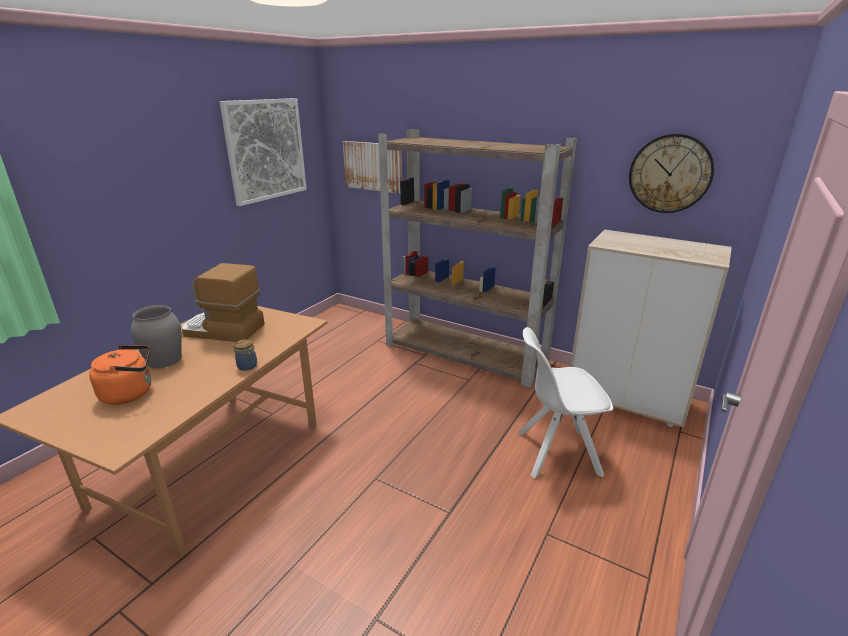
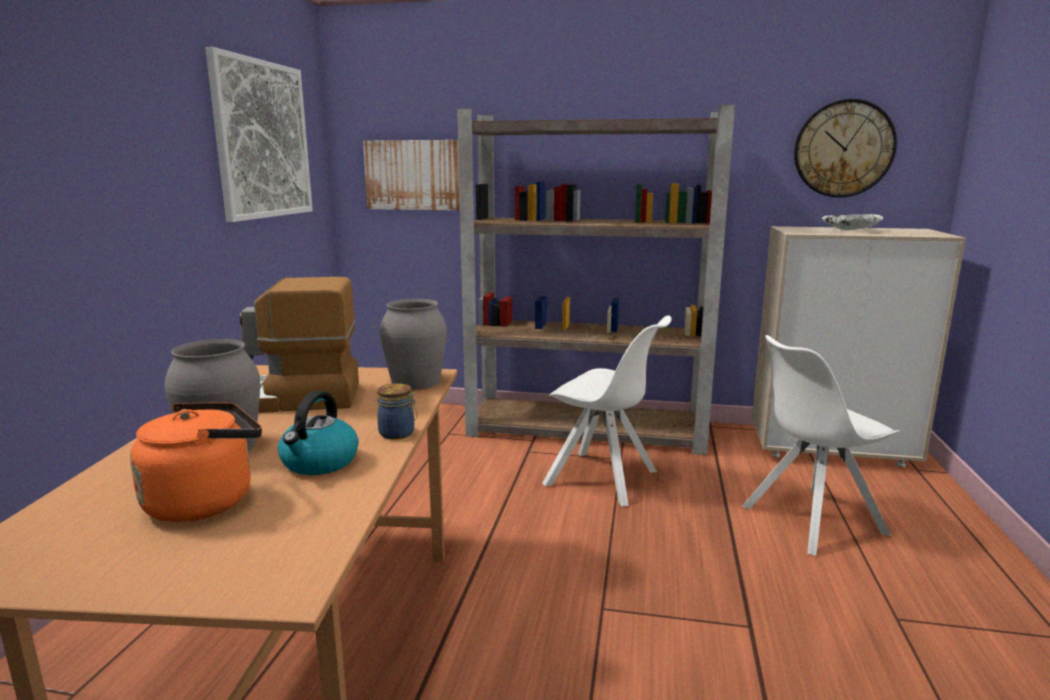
camera: 20 degrees left, 10 degrees down
(195, 379) = (319, 463): none -> kettle
(294, 328) = (415, 382): none -> grey vase
(445, 392) = (603, 478): none -> white chair
(656, 242) = (850, 229): none -> white bowl

